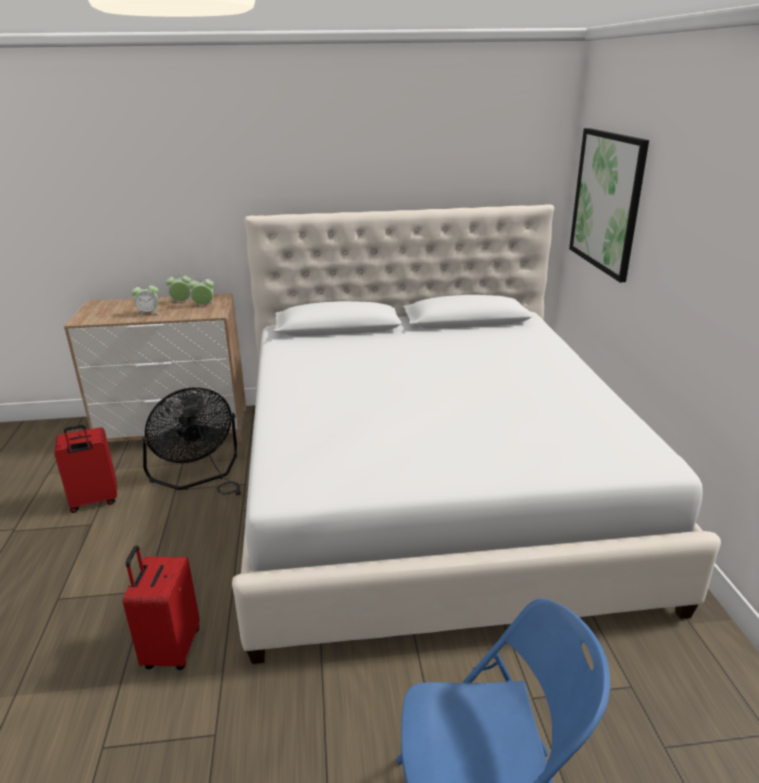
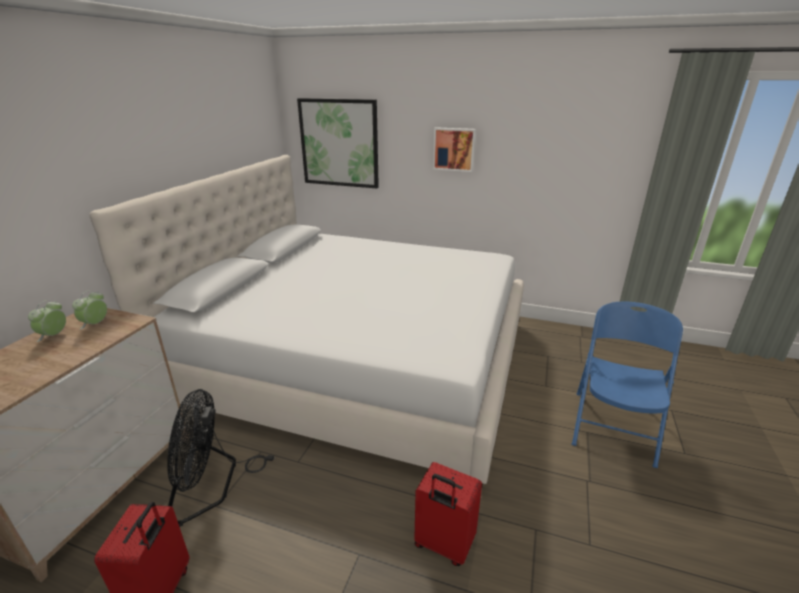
camera: 65 degrees left, 0 degrees up
(148, 313) = (49, 361): alarm clock -> none
(711, 246) = (454, 149): none -> picture

